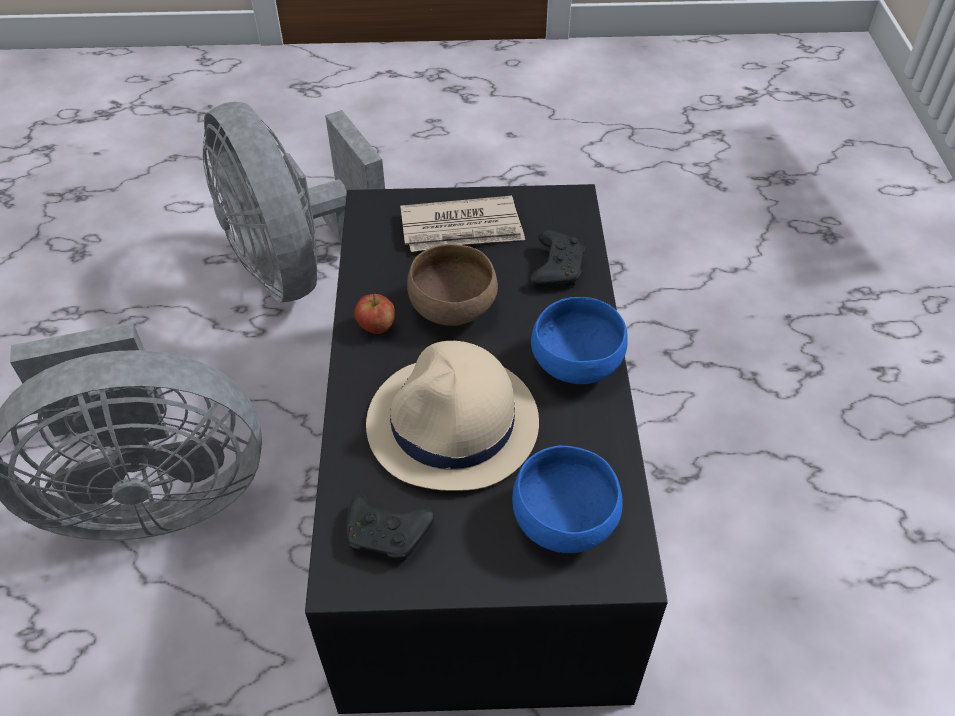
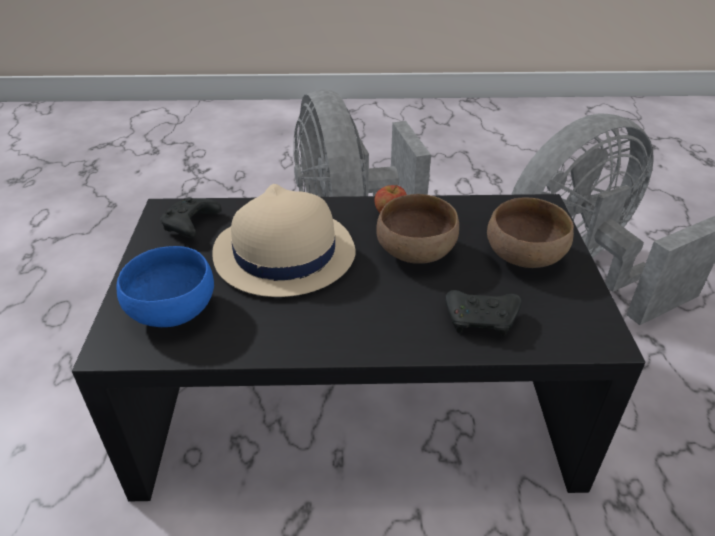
camera: 90 degrees right, 10 degrees down
(462, 229) = (525, 257): newspaper -> brown bowl
(576, 365) = (344, 328): blue bowl -> none

